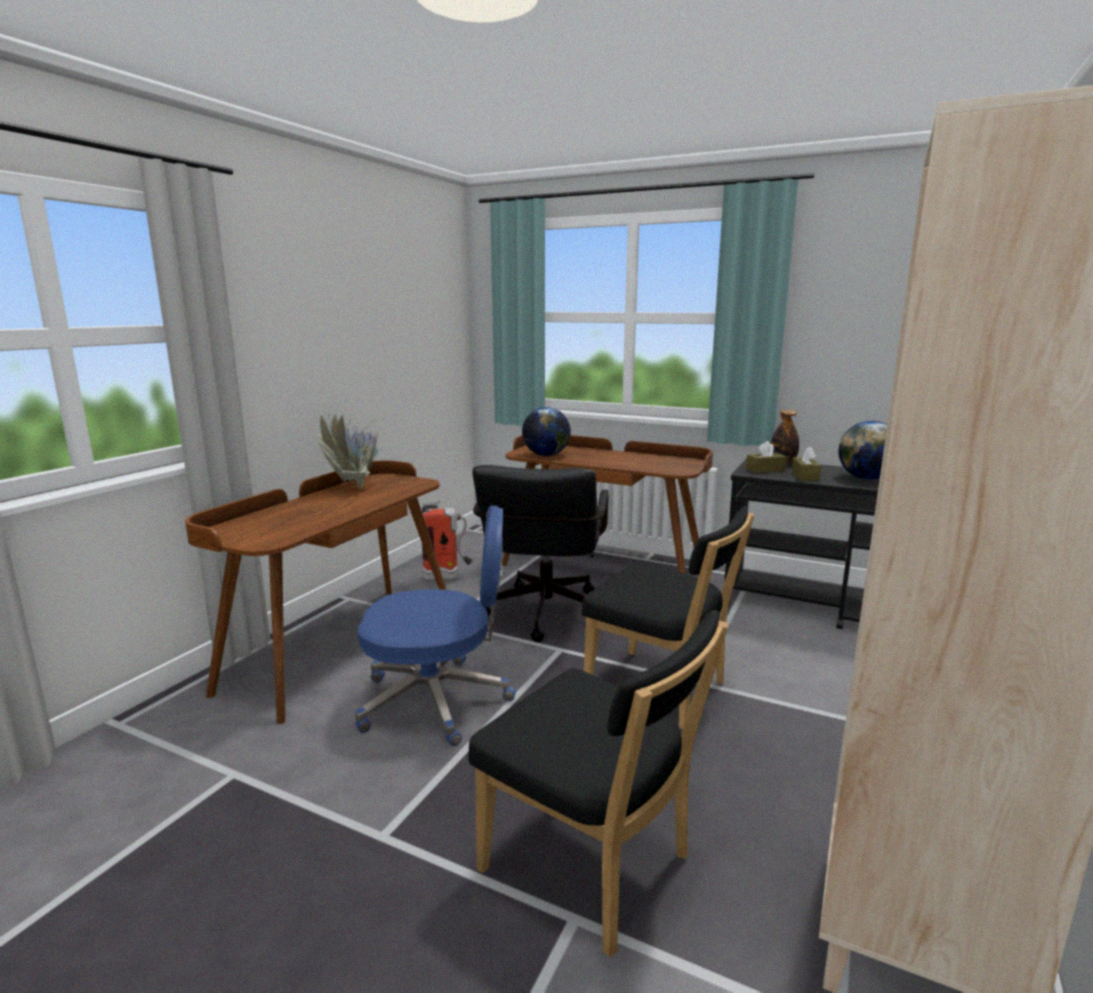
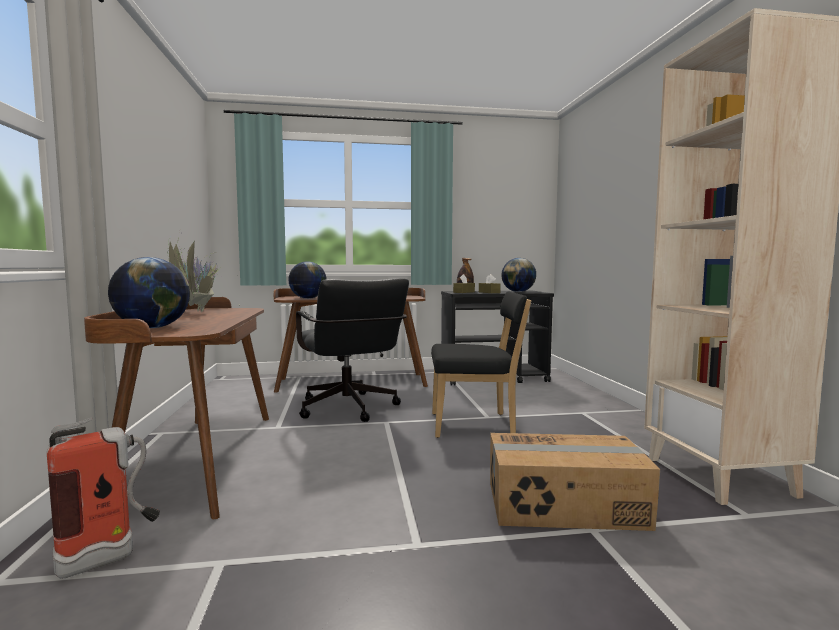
camera: 35 degrees left, 10 degrees down
(258, 523) = (152, 328): none -> globe
(437, 700) = (340, 466): blue office chair -> none
(448, 578) = (240, 405): fire extinguisher -> fire extinguisher (111, 557)
(593, 868) = (565, 506): black chair -> cardboard box

